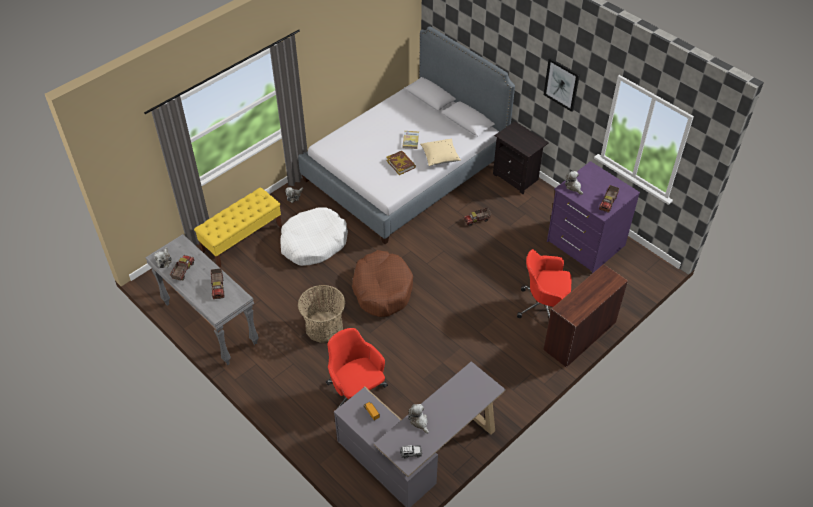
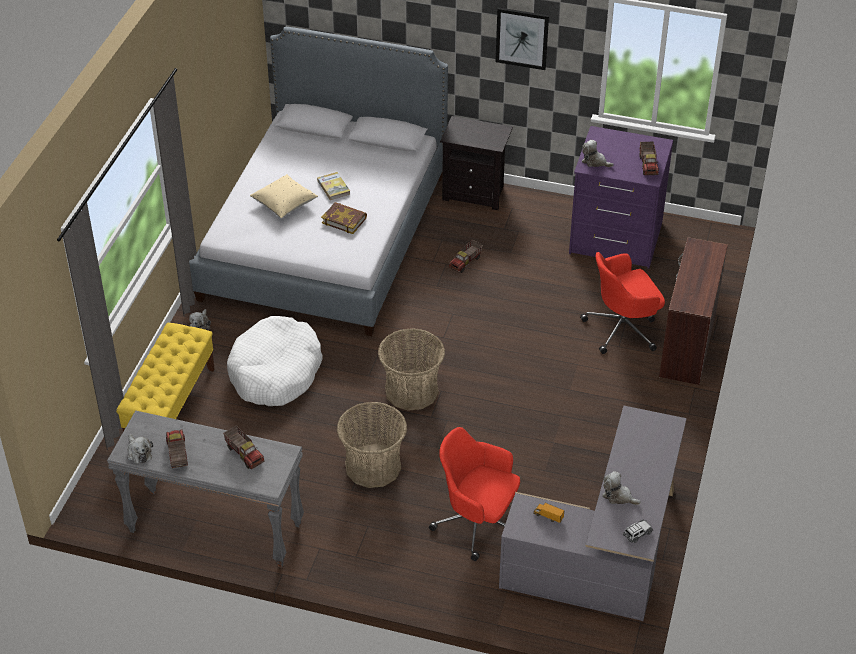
camera: 30 degrees left, 5 degrees down
(382, 289) = (412, 390): brown dog bed -> basket
(440, 157) = (388, 194): beige pillow -> beige pillow (284, 204)

